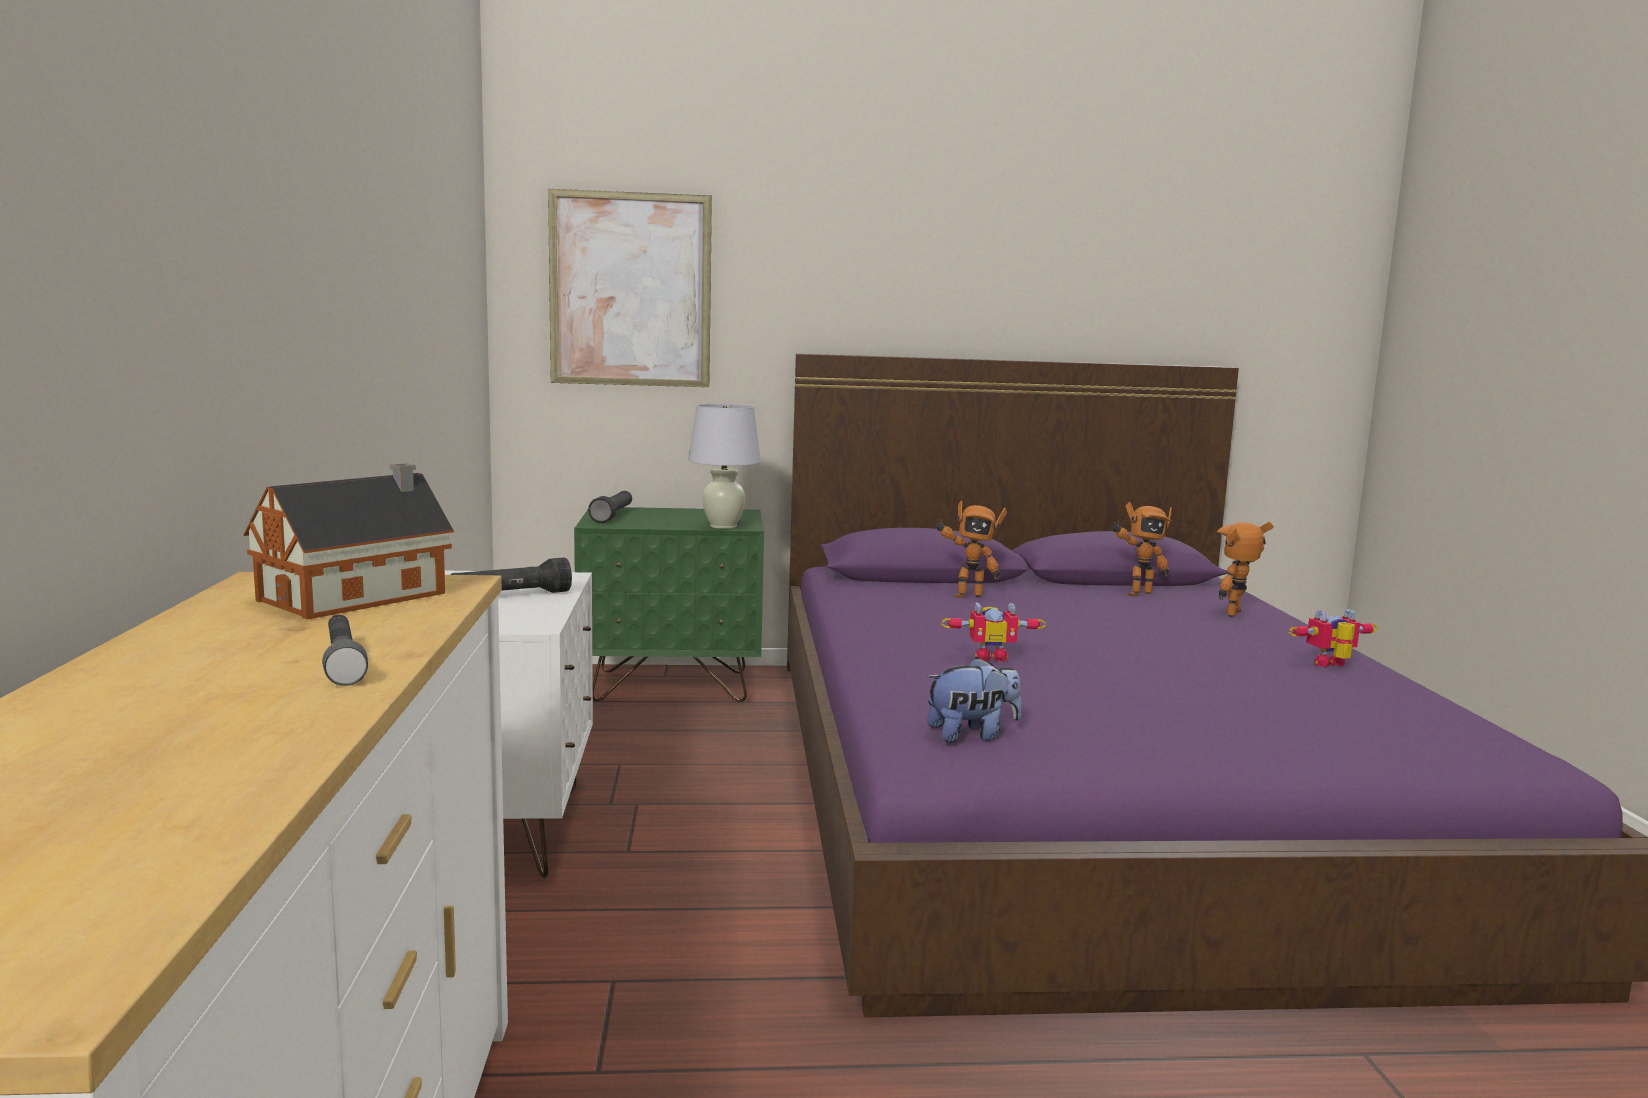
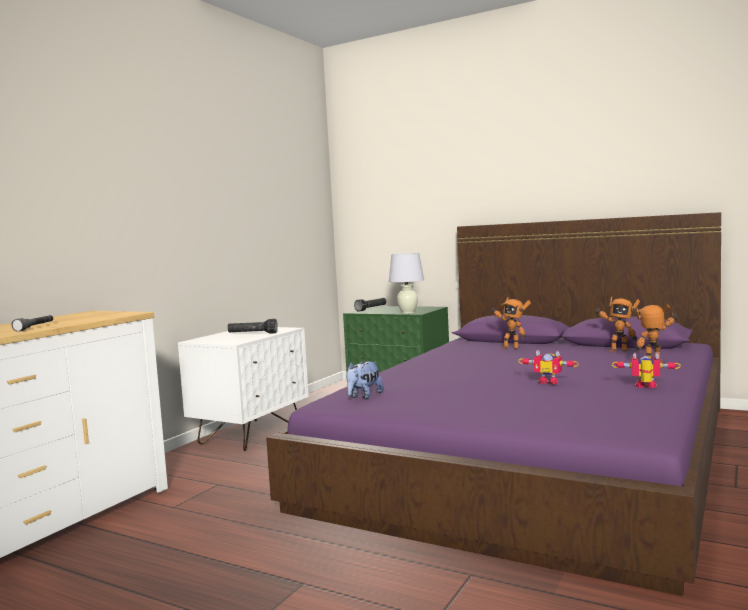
camera: 35 degrees right, 5 degrees down
(360, 596) = (96, 315): toy house -> none
(630, 290) = (387, 203): picture -> none
(971, 735) = (364, 396): plush toy -> plush toy turned 105 degrees clockwise
(990, 657) = (450, 371): toy robot -> toy robot (549, 382)

